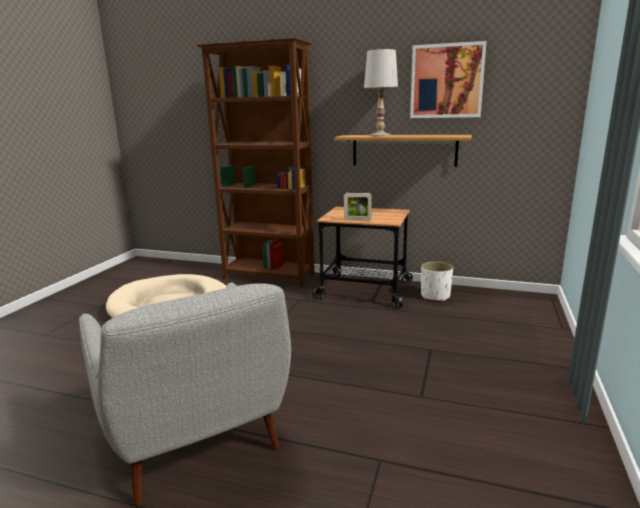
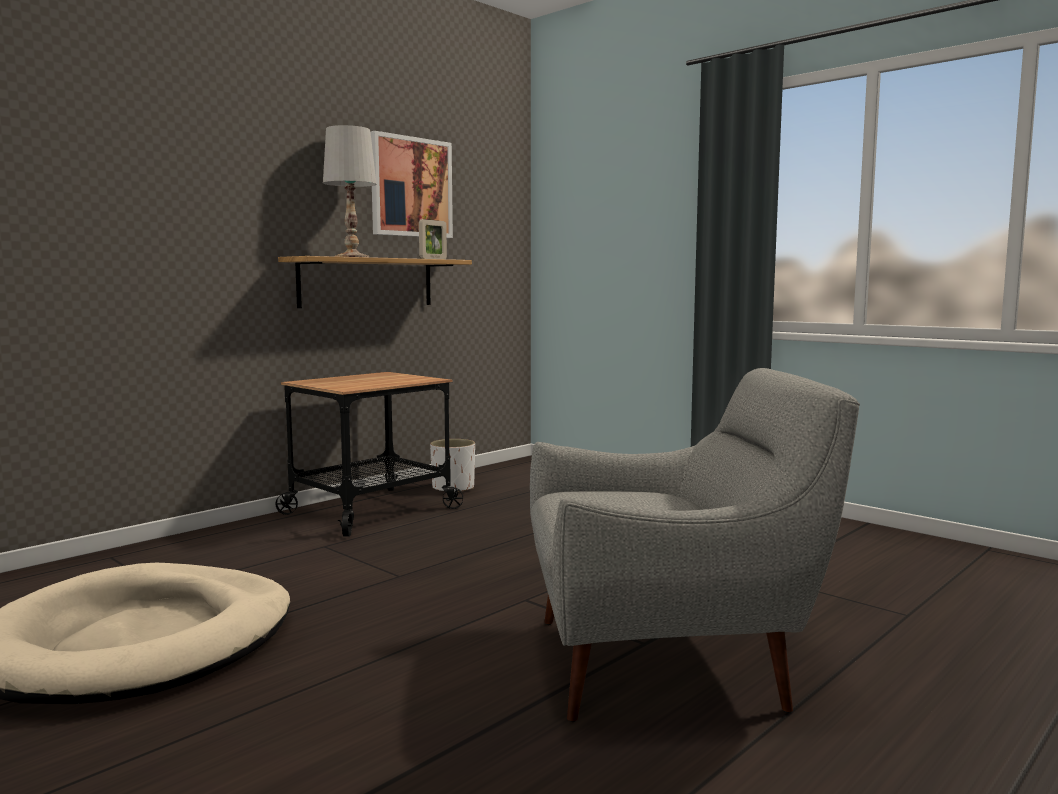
camera: 65 degrees left, 10 degrees down
(269, 277) = (179, 549): brown bookcase -> none
(357, 219) = (387, 383): picture frame -> picture frame (433, 259)

